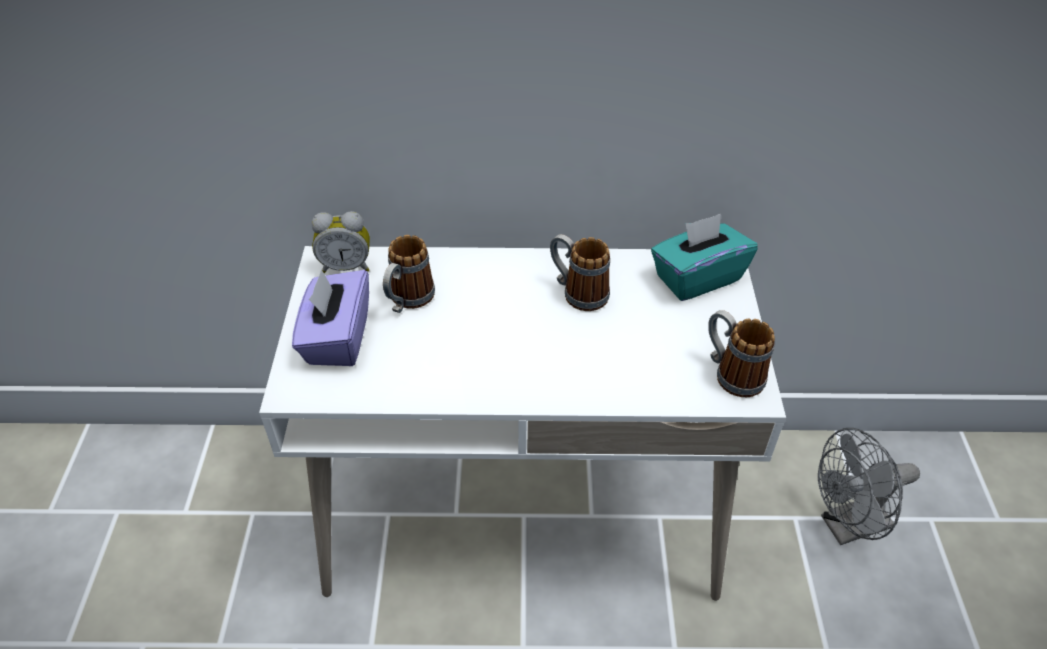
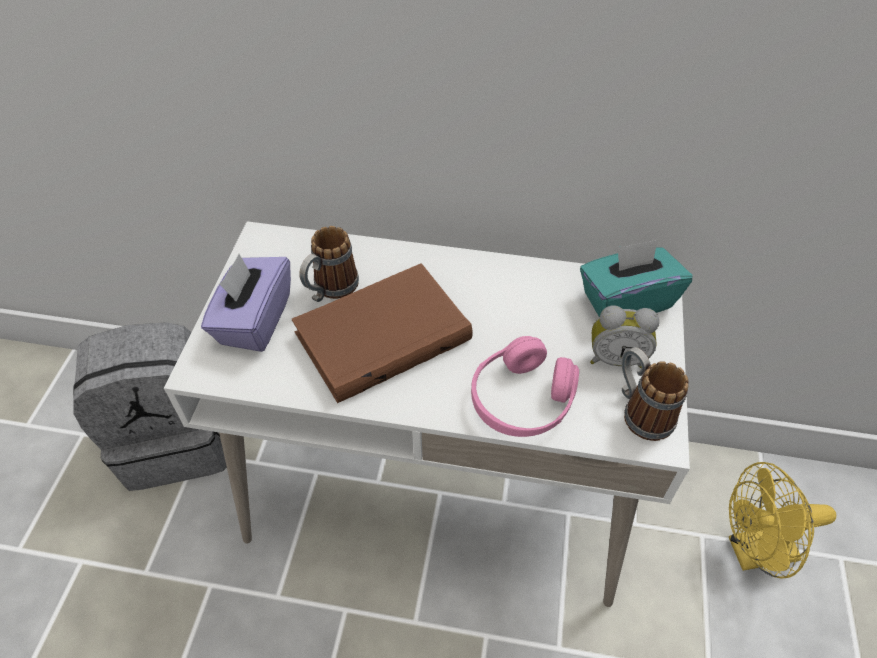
camera: 10 degrees right, 5 degrees up
(227, 501) = (177, 439): none -> grey backpack
(346, 266) = (280, 246): alarm clock -> alarm clock (615, 358)
(469, 335) = (382, 334): none -> brown book
(577, 292) = (500, 301): mug -> none
(618, 377) = (522, 399): none -> pink headphones
(846, 526) = (752, 552): grey fan -> yellow fan

